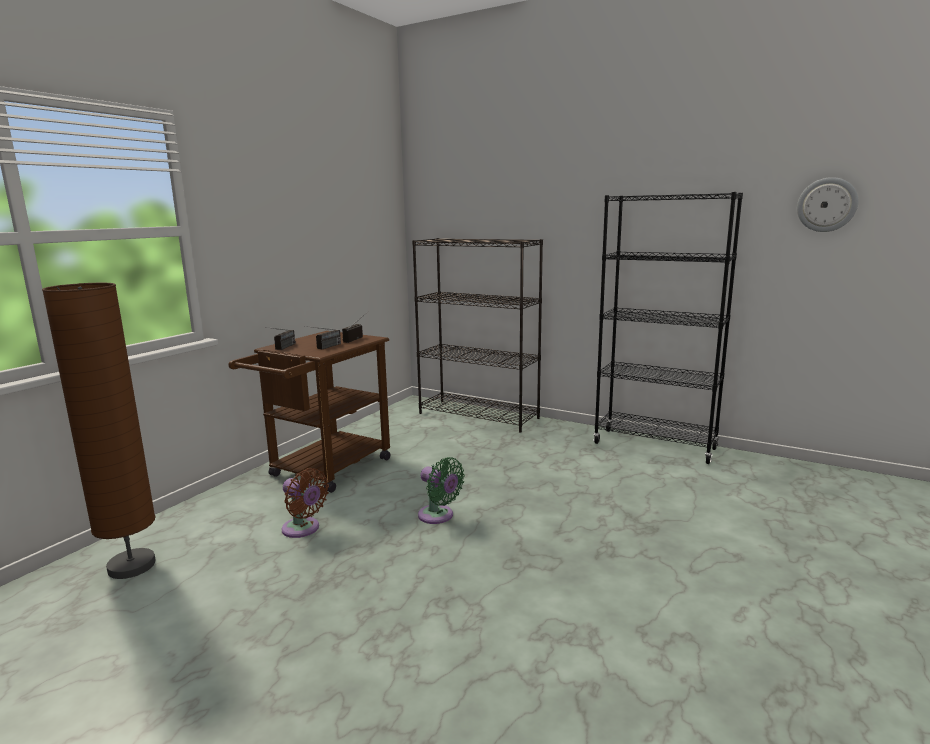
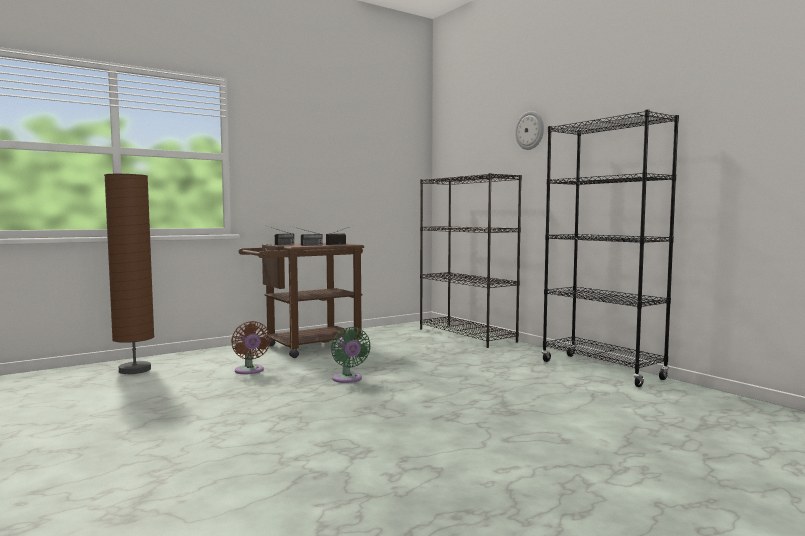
camera: 25 degrees right, 10 degrees down
(826, 205) = (760, 118): wall clock -> wall clock (530, 130)

